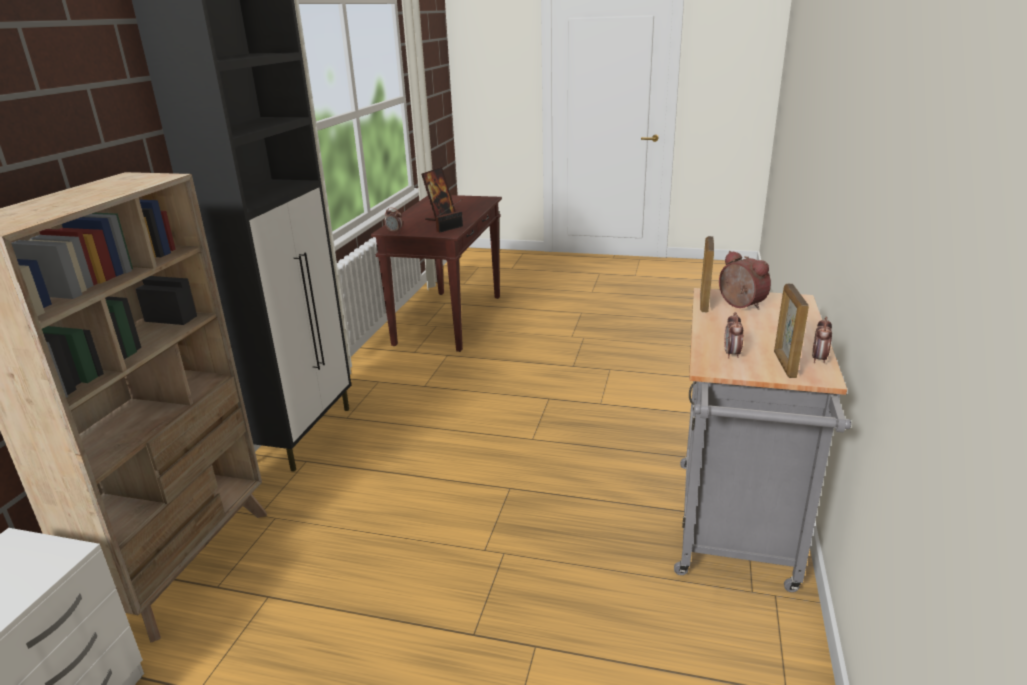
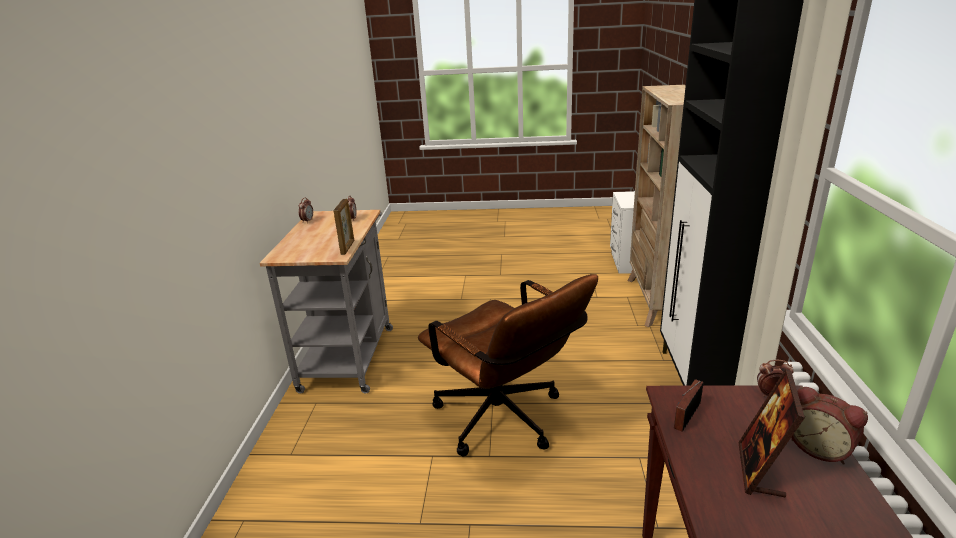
camera: 170 degrees right, 0 degrees up
(524, 420) = (506, 422): none -> brown office chair
(739, 305) = (323, 248): alarm clock -> alarm clock (819, 448)
(784, 364) = (328, 217): picture frame -> none

